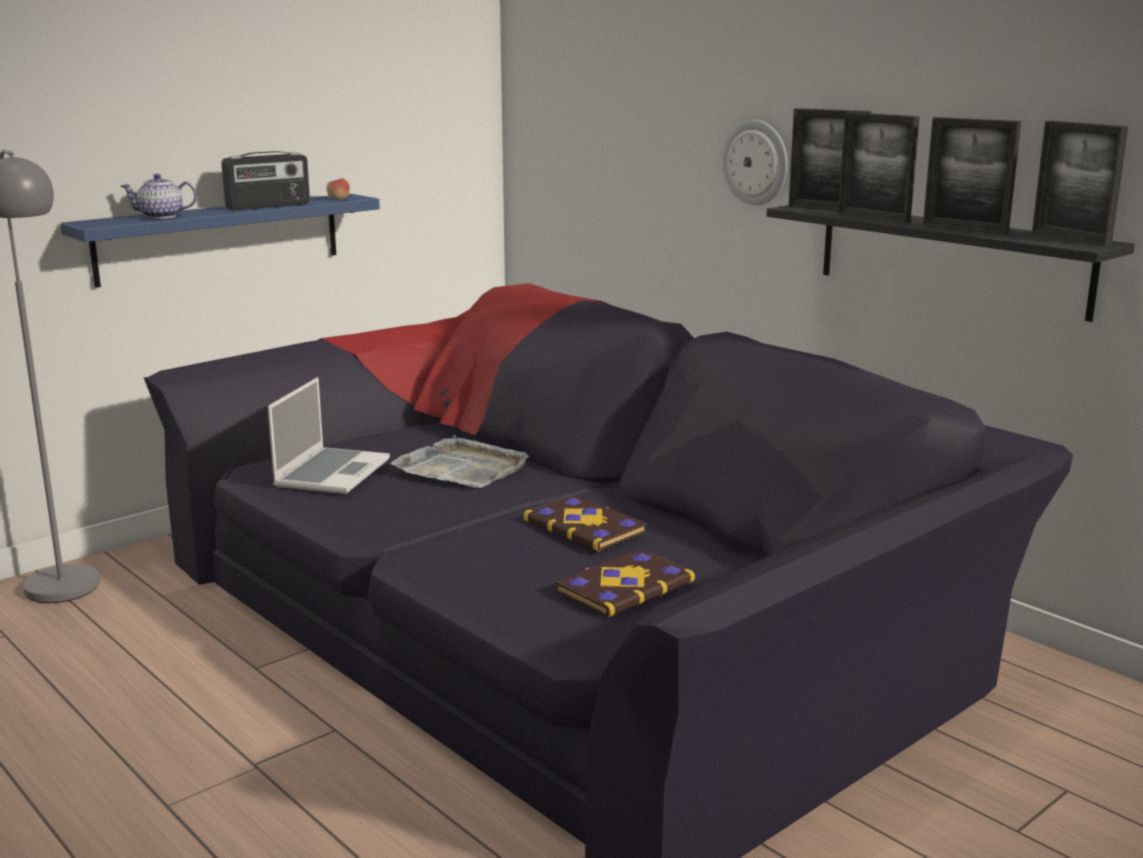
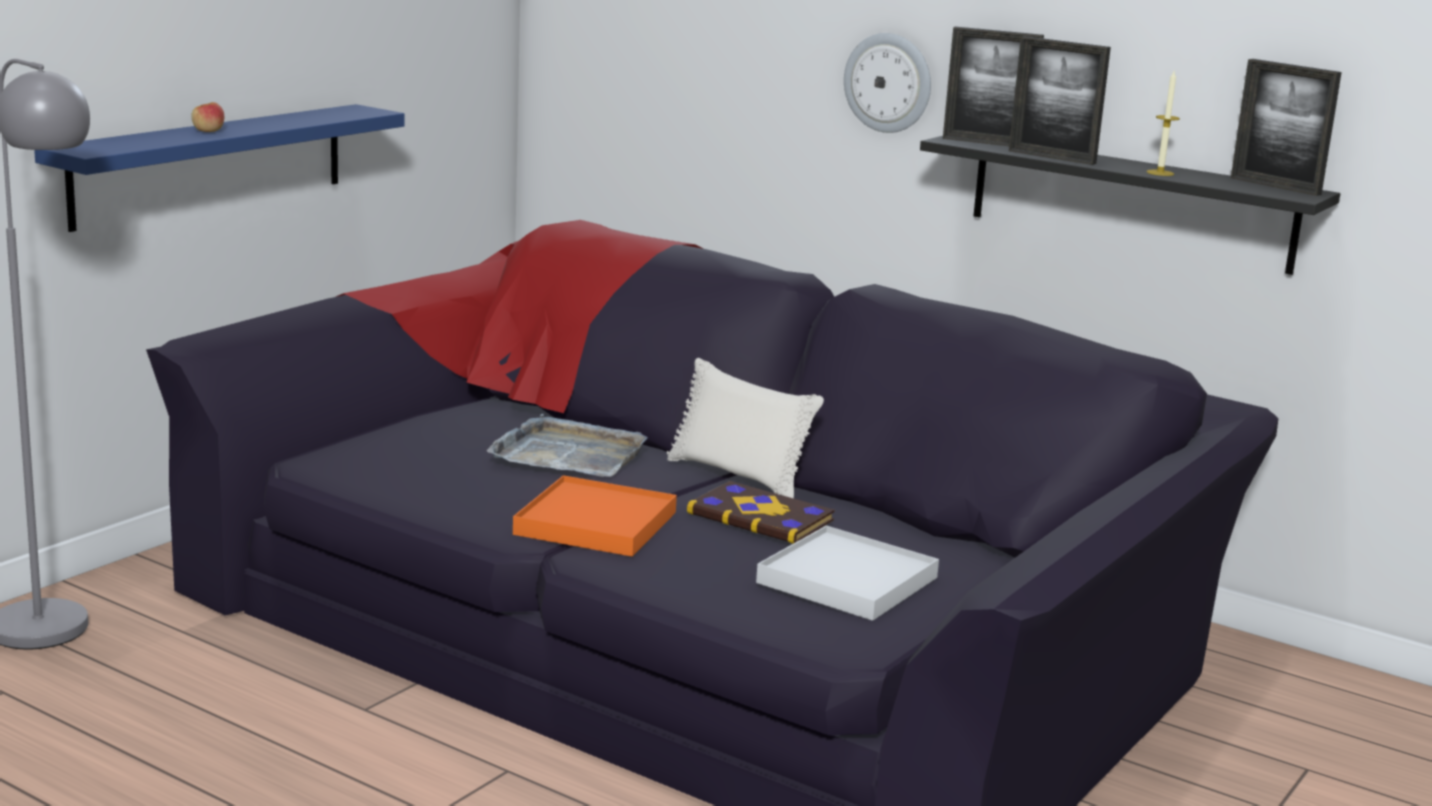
camera: 15 degrees left, 0 degrees up
(161, 216) = (160, 139): teapot -> none
(268, 206) = (279, 124): radio -> none
(331, 473) = (412, 465): laptop -> none
(338, 199) = (354, 113): apple -> apple (208, 131)
(442, 526) = (596, 523): none -> orange tray
(593, 492) = (739, 477): none -> white pillow
(623, 586) = (846, 580): book -> white tray
(964, 229) = (1160, 173): picture frame -> candle

